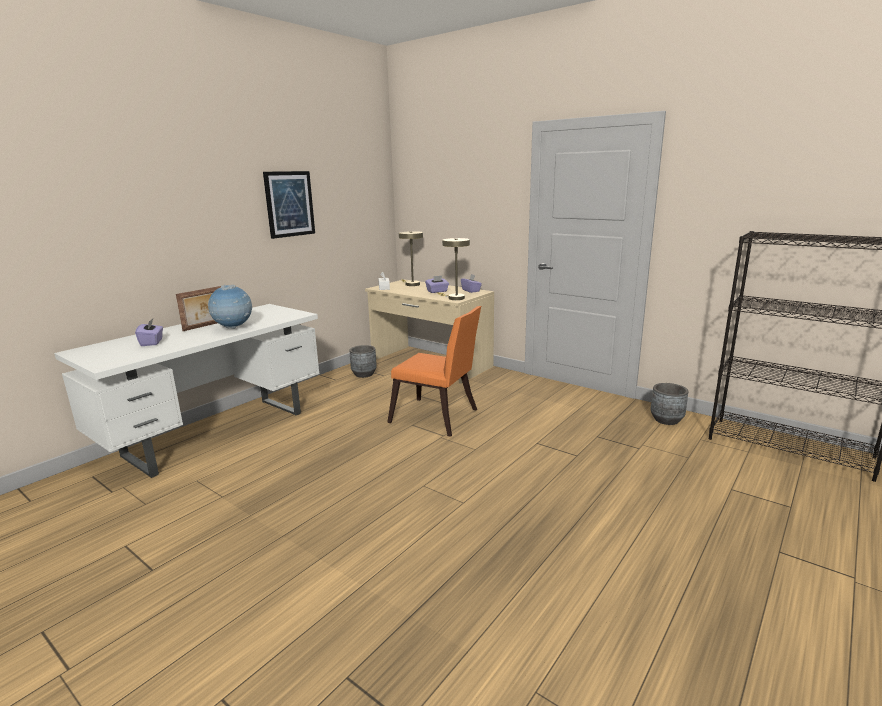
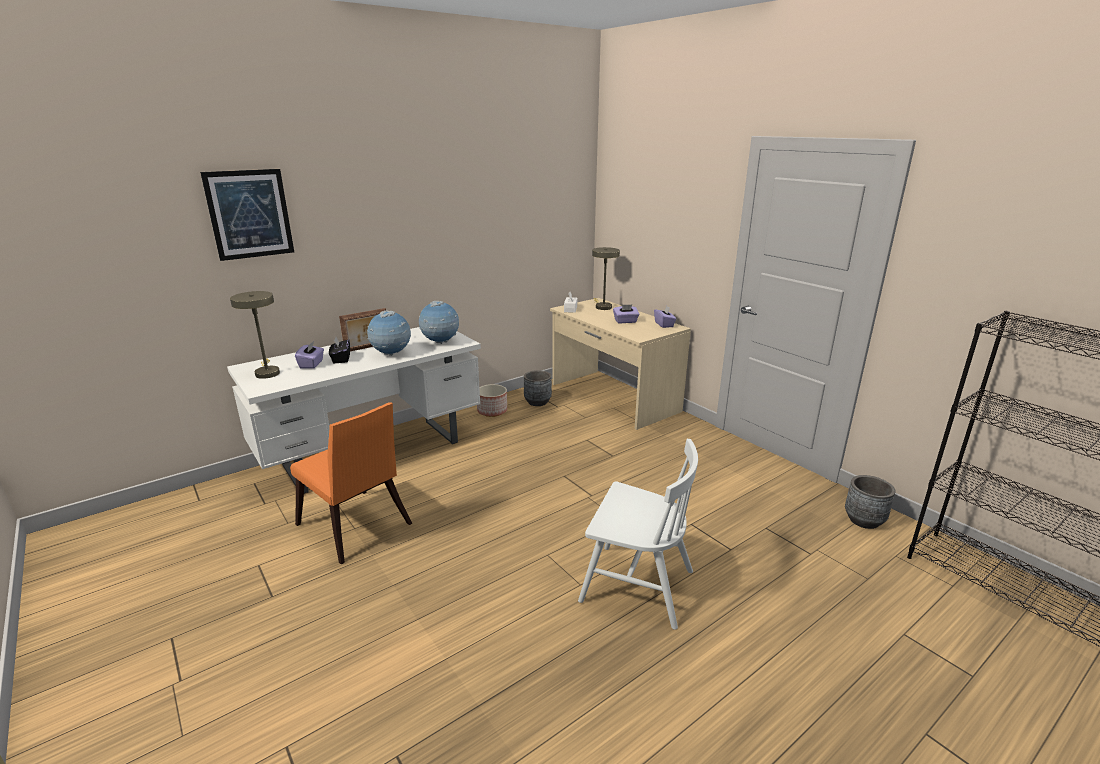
camera: 15 degrees right, 5 degrees up
(182, 336) = (341, 359): none -> black tissue box
(278, 316) = (440, 342): none -> globe
(289, 204) = (470, 217): picture -> picture (249, 214)
(324, 386) = (492, 411): none -> planter
(438, 418) = (594, 472): orange chair -> orange chair (356, 529)
(454, 298) = (639, 334): beige table lamp -> beige table lamp (267, 372)
(512, 494) = (636, 585): none -> white chair

